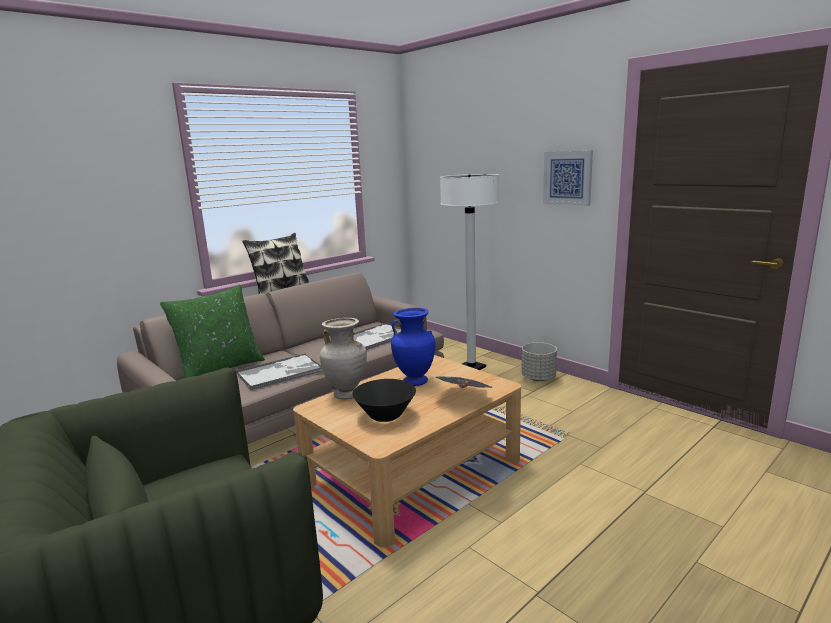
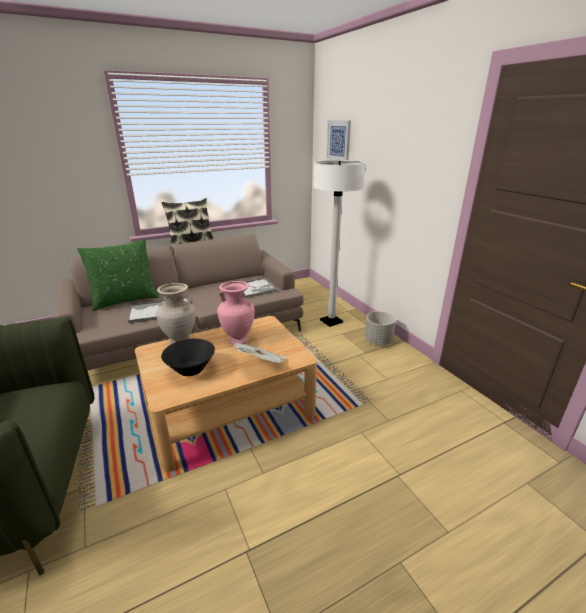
camera: 15 degrees right, 10 degrees up
(415, 381) = (238, 340): blue vase -> pink vase
(567, 178) = (425, 172): picture -> picture (339, 140)

